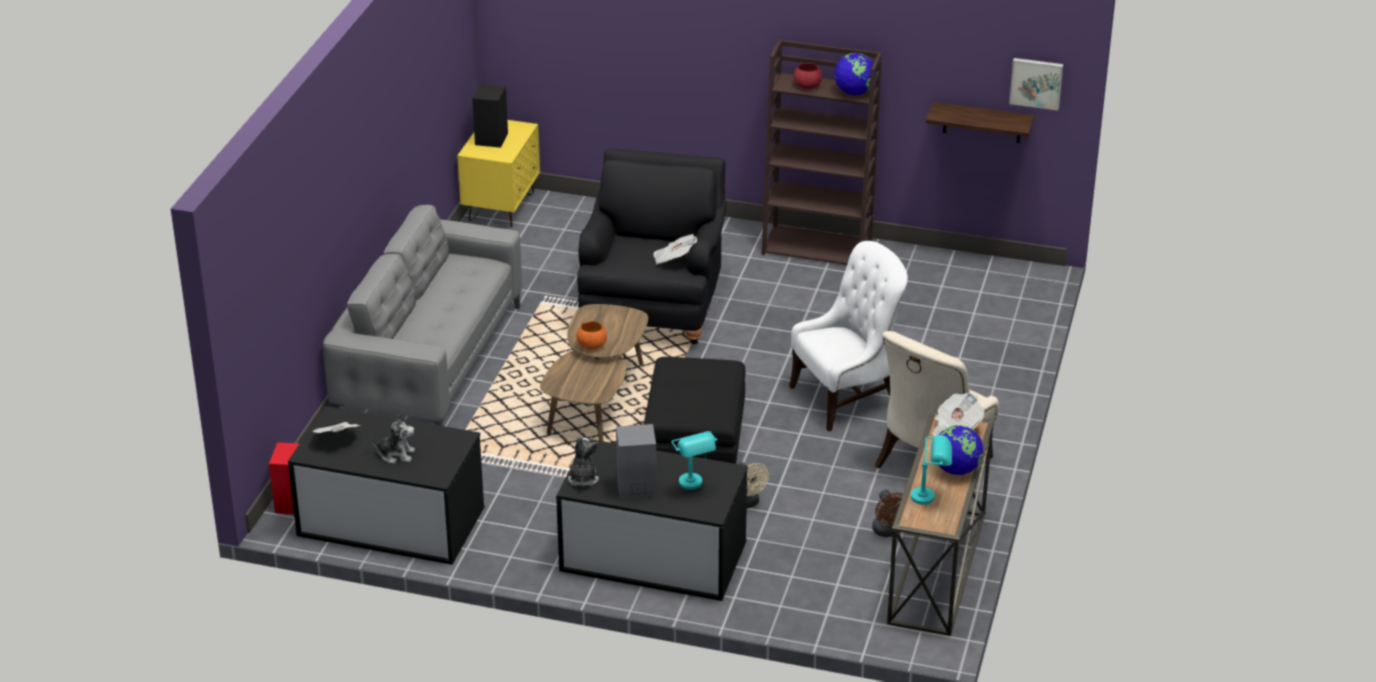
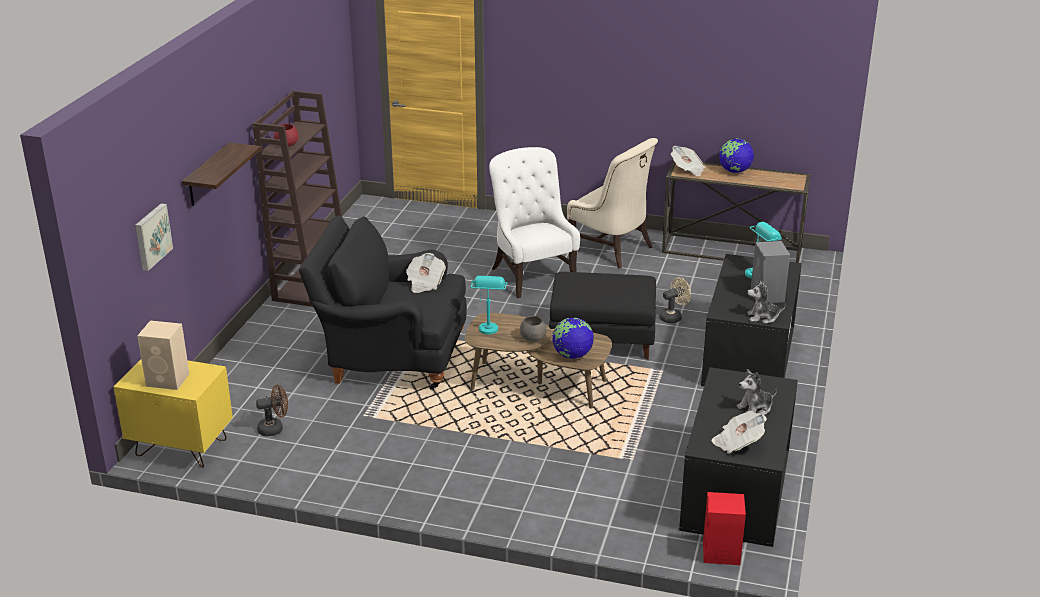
camera: 90 degrees left, 5 degrees down
(396, 454) = (755, 408): plush toy -> plush toy turned 120 degrees counterclockwise
(429, 361) = (472, 481): grey sofa -> none
(491, 139) = (168, 380): black speaker -> beige speaker
(591, 345) = (533, 338): orange bowl -> grey bowl
(854, 92) = (305, 128): globe -> globe (572, 355)
(888, 532) = (696, 266): brown fan -> brown fan (274, 428)
(931, 497) = (768, 179): turquoise table lamp -> turquoise table lamp (488, 326)
(982, 122) = (327, 112): shelf -> shelf (207, 175)
(1036, 82) = (339, 59): picture -> picture (151, 236)

